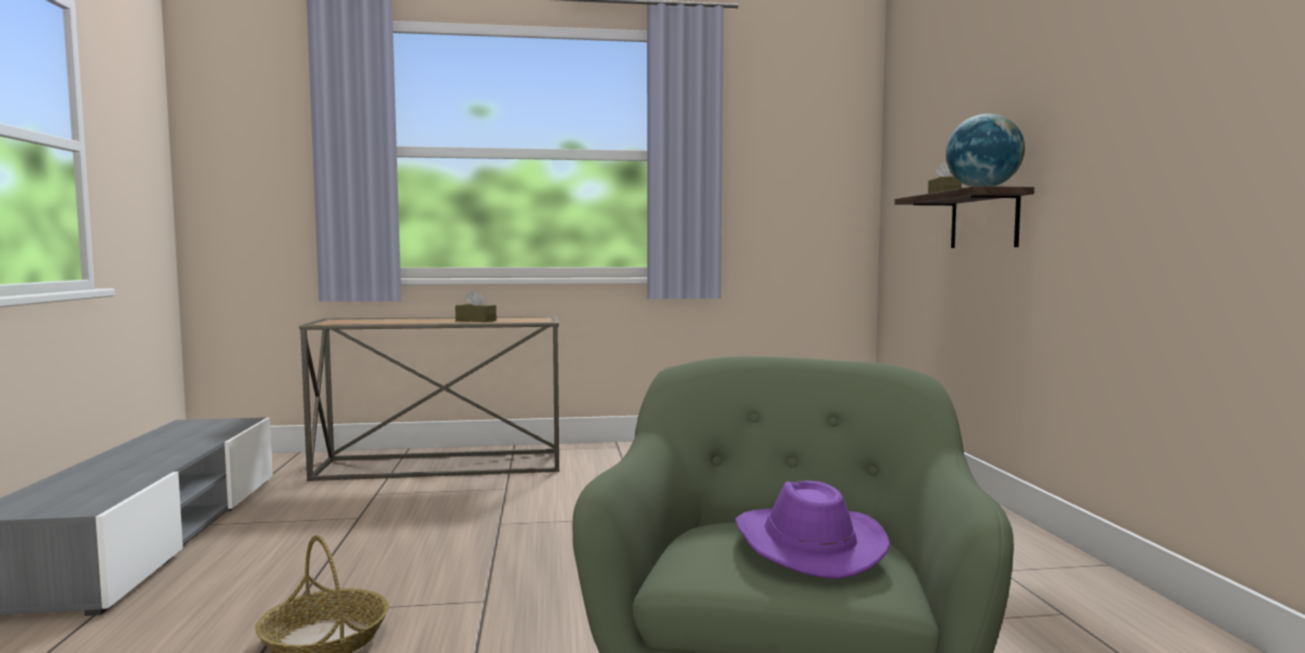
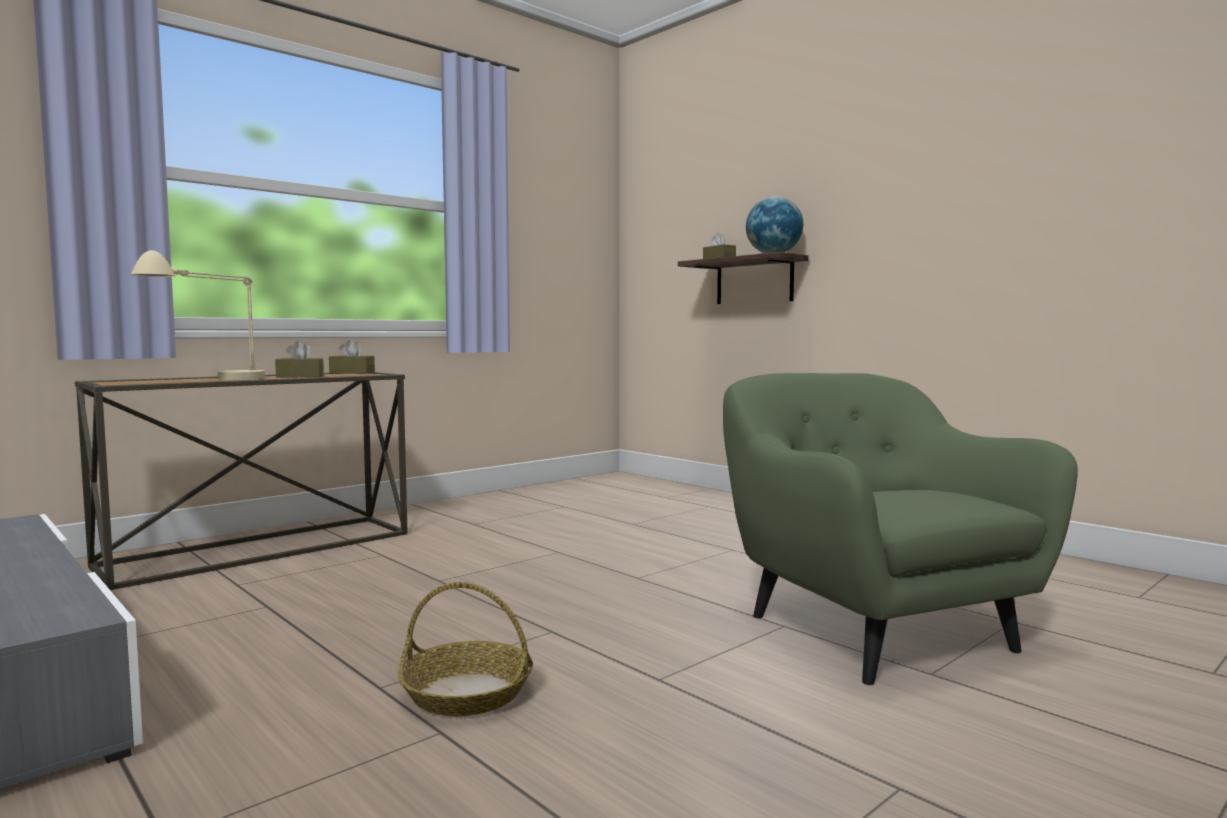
camera: 35 degrees left, 0 degrees up
(396, 322) = (209, 380): none -> beige table lamp
(531, 318) = (352, 373): none -> brown tissue box
(805, 545) = (923, 493): purple hat -> none

